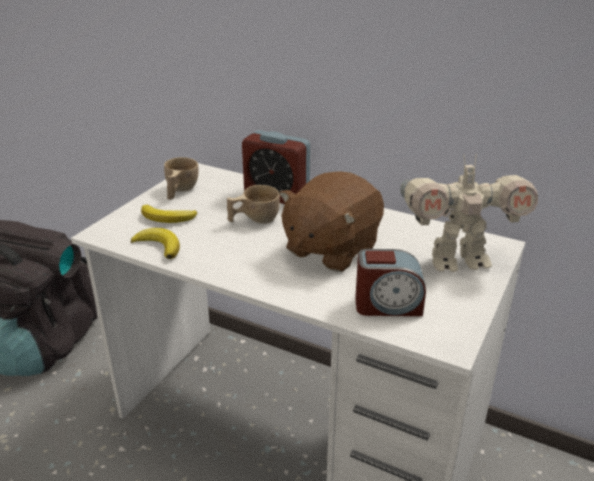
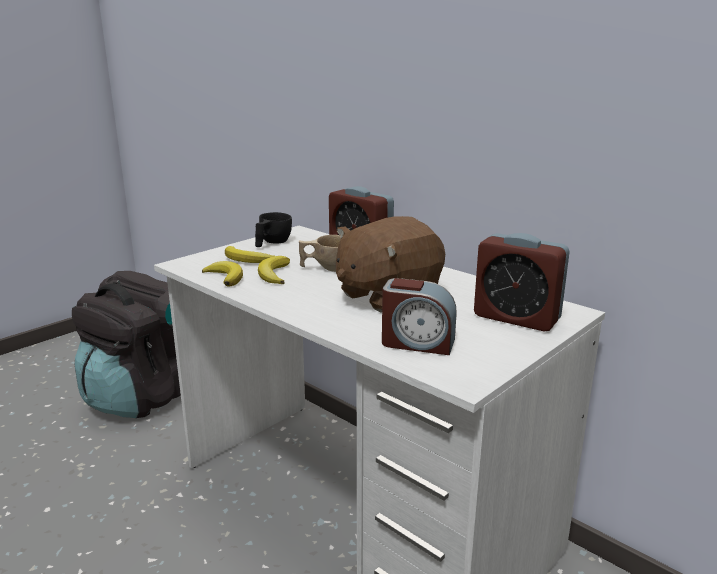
camera: 15 degrees right, 10 degrees down
(179, 191) = (271, 243): beige cup -> black cup
(206, 235) = (274, 274): none -> banana
(457, 260) = (516, 318): toy robot -> alarm clock

